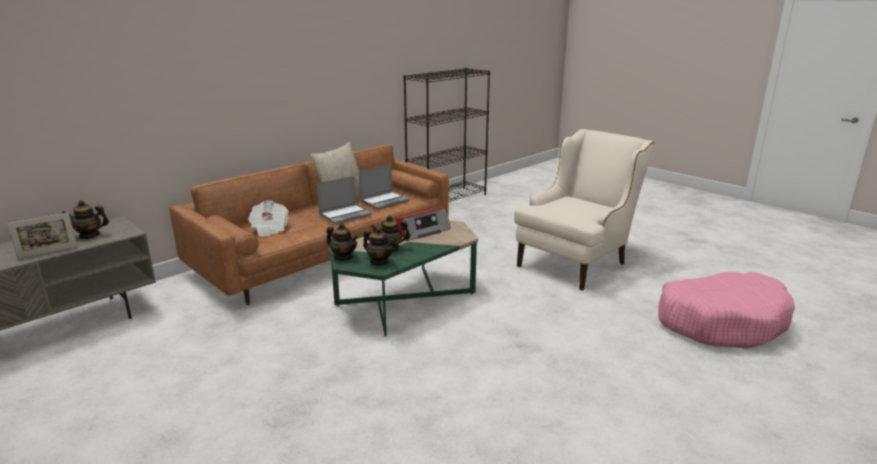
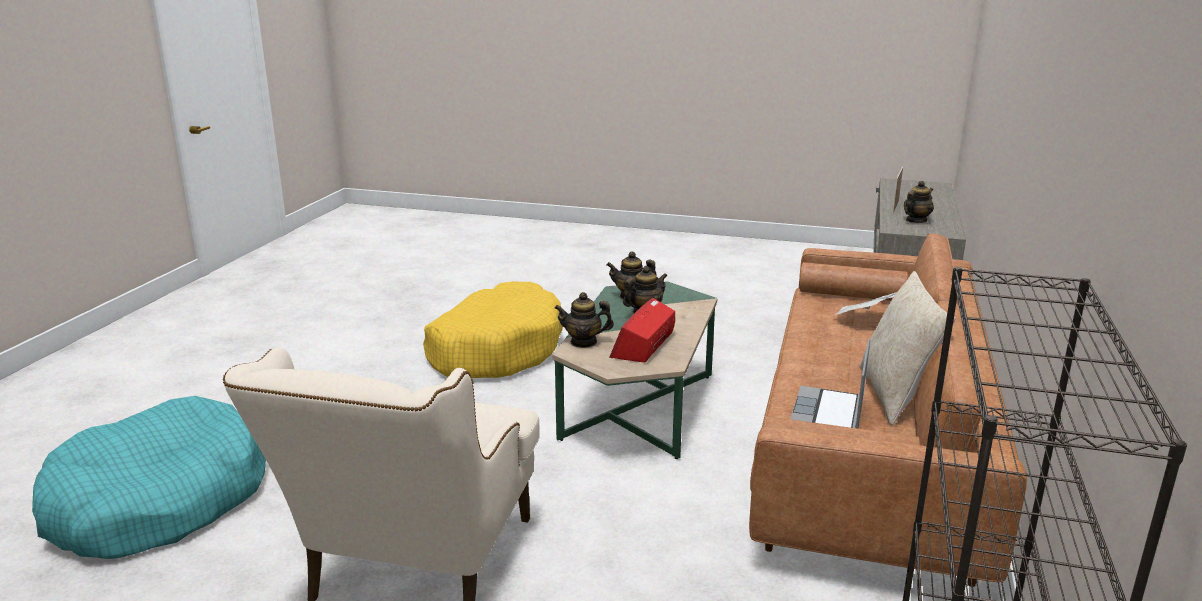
camera: 150 degrees right, 0 degrees up
(343, 257) = (679, 292): teapot -> teapot (584, 342)
(345, 215) = (823, 366): laptop -> none
(457, 381) = (496, 349): none -> yellow dog bed
(721, 322) = (159, 501): pink dog bed -> turquoise dog bed

